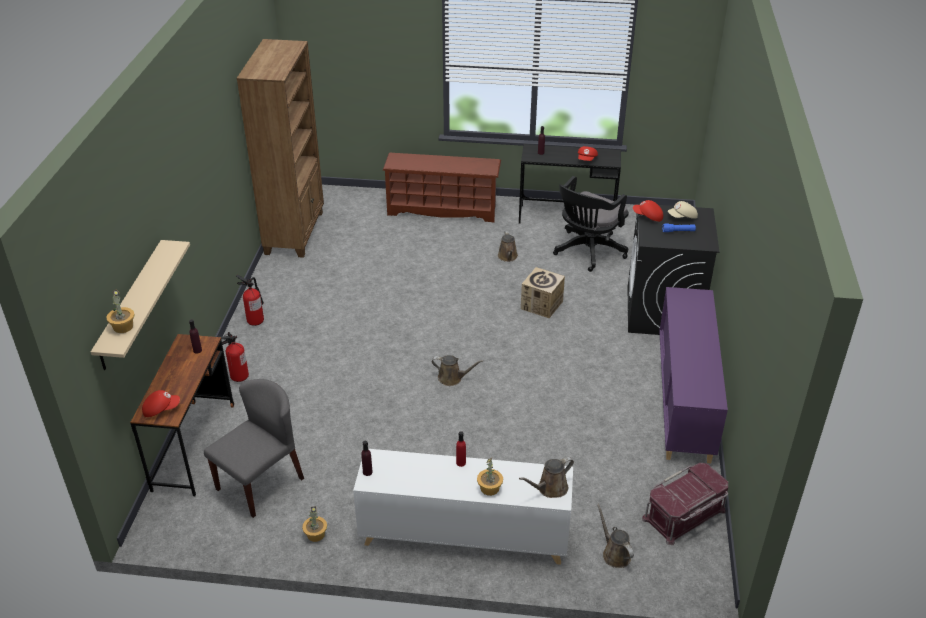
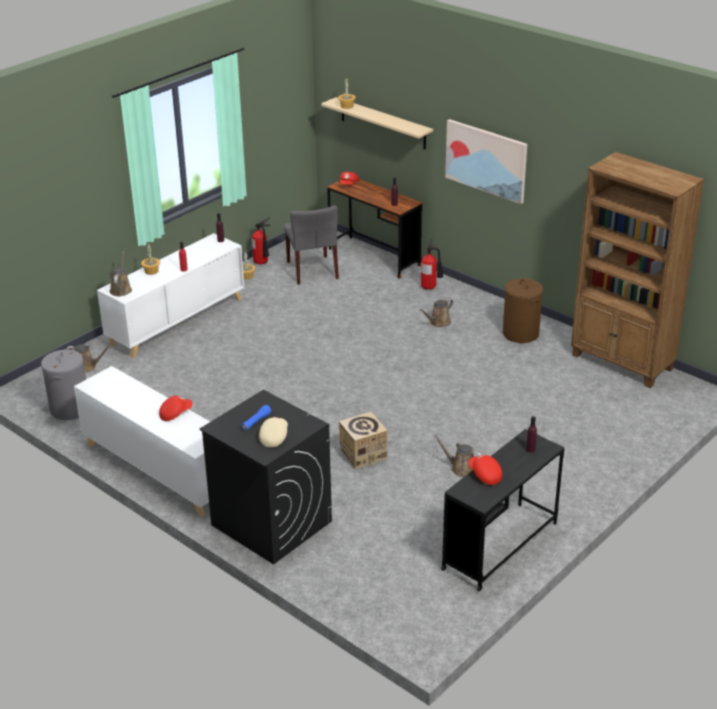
camera: 125 degrees right, 5 degrees down
(192, 208) = (486, 160): none -> picture
(256, 320) = (495, 310): fire extinguisher -> fire extinguisher (262, 263)
(289, 292) = (521, 334): none -> brown laundry basket
(443, 210) = (593, 464): brown shoe rack -> none
(452, 378) = (323, 370): brown watering can -> brown watering can (438, 322)
(587, 252) = (418, 526): black office chair -> none
(648, 217) = (300, 417): red cap -> red cap (175, 413)
(684, 400) = (158, 469): purple cabinet -> white cabinet
(685, 515) = (70, 408): red storage box -> grey laundry basket

